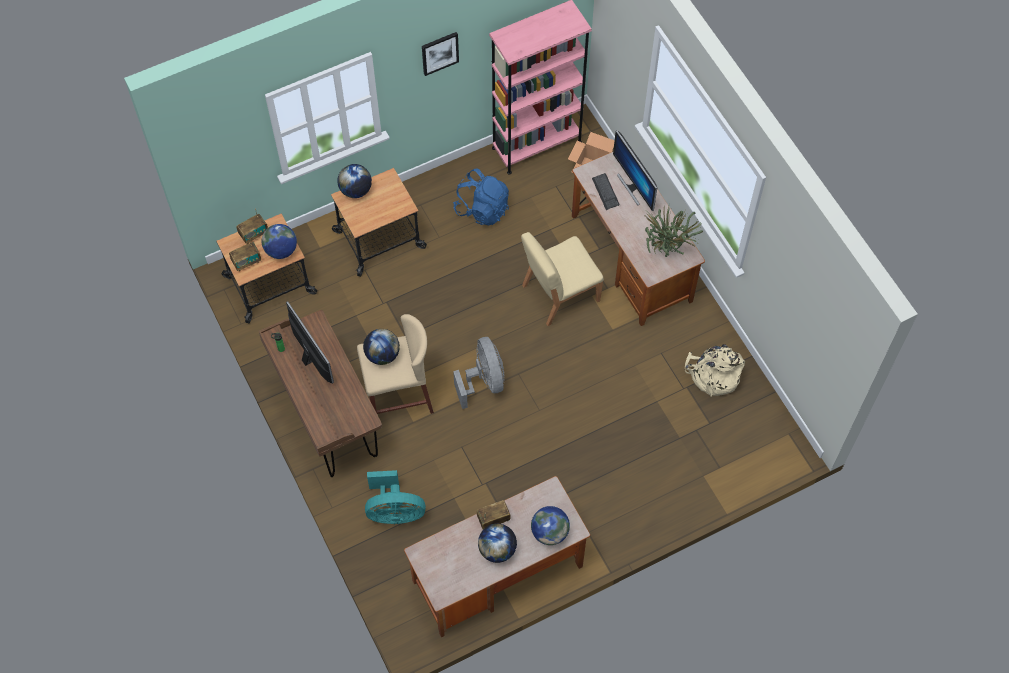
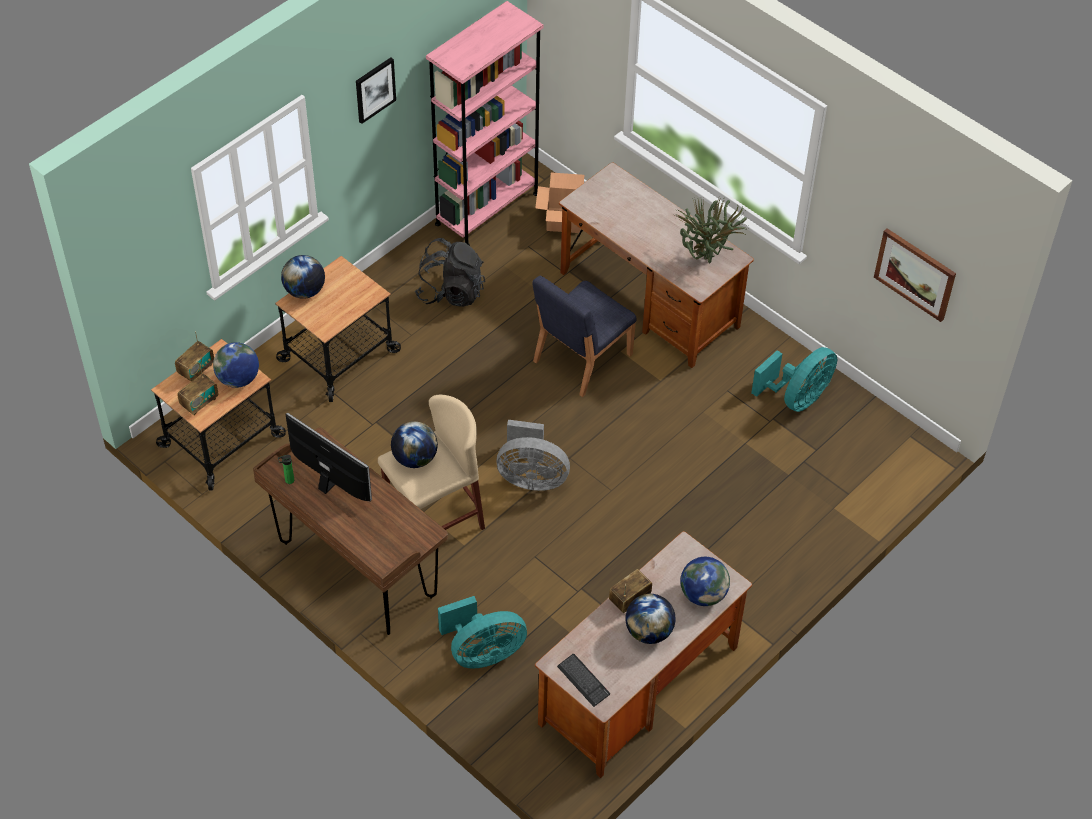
camera: 20 degrees left, 10 degrees down
(482, 209) = (451, 292): blue backpack -> black backpack
(483, 381) = (531, 477): grey fan -> grey fan turned 135 degrees clockwise
(559, 293) = (581, 358): beige chair -> blue chair
(605, 192) = (608, 216): keyboard -> keyboard (583, 681)
(633, 187) = (638, 203): monitor -> none
(713, 375) = (797, 397): beige backpack -> turquoise fan
(807, 325) = (915, 274): none -> picture

